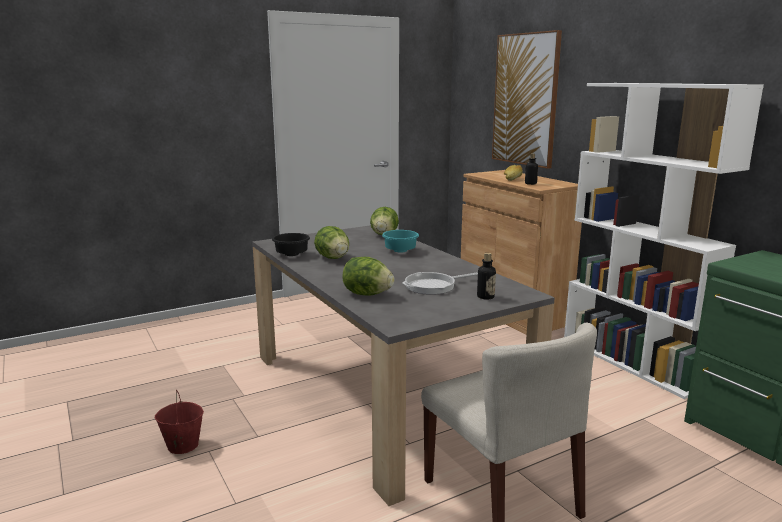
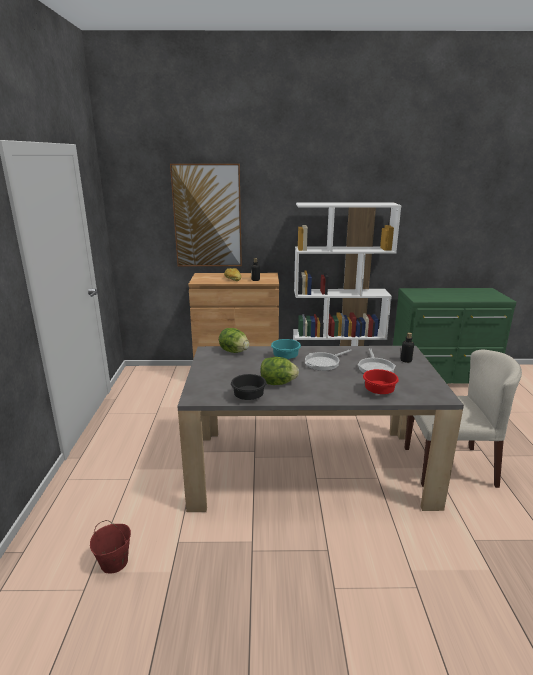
camera: 60 degrees left, 5 degrees up
(182, 445) = (315, 605): red bucket -> red bucket (114, 563)
(367, 294) = (378, 391): lettuce -> red bowl
(411, 265) = (324, 363): none -> frying pan

